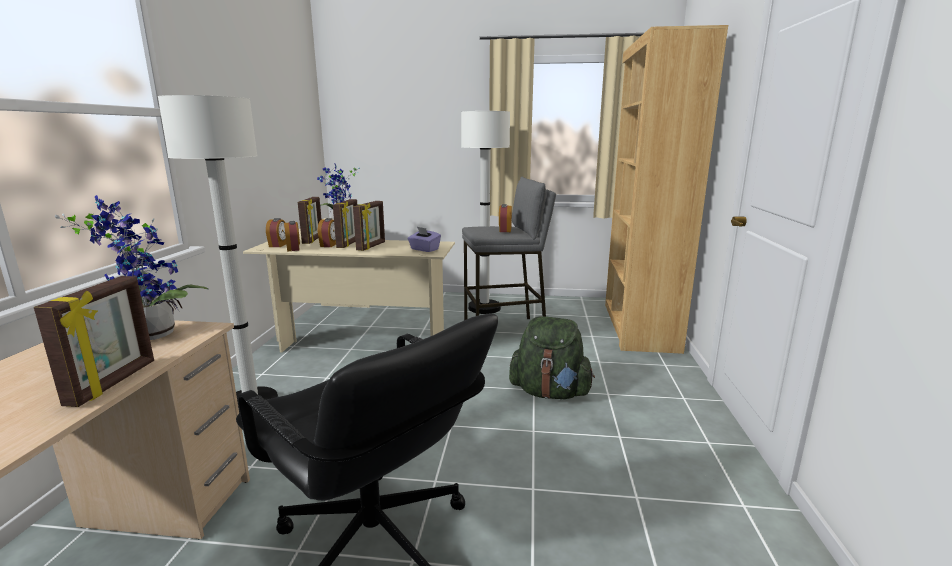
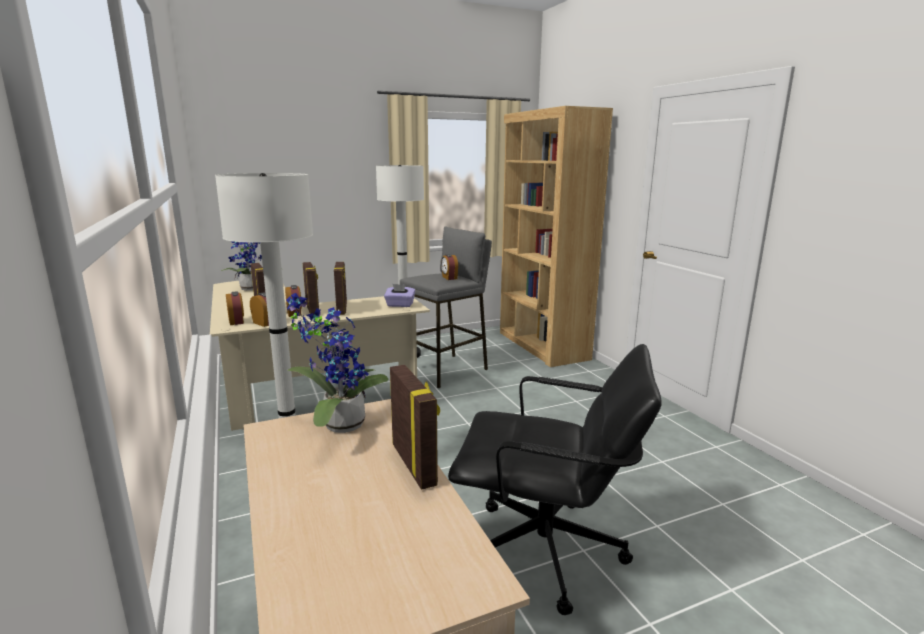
camera: 30 degrees left, 0 degrees up
(550, 392) = (538, 411): green backpack -> none

